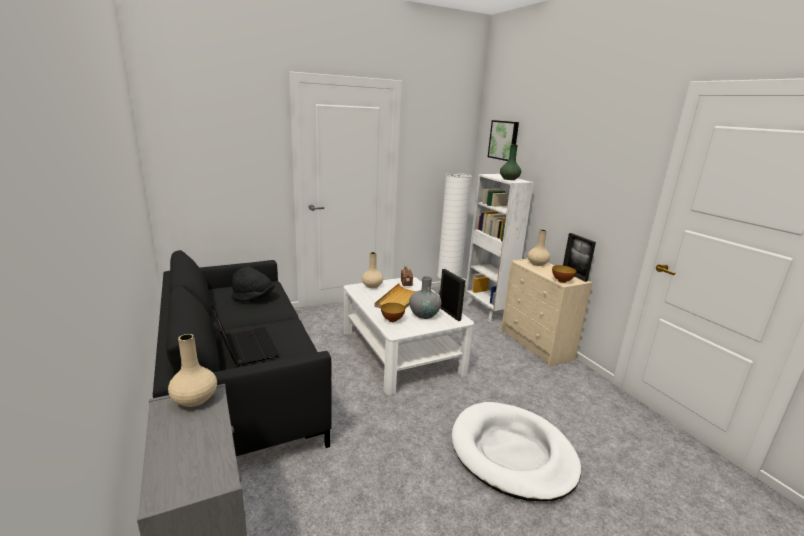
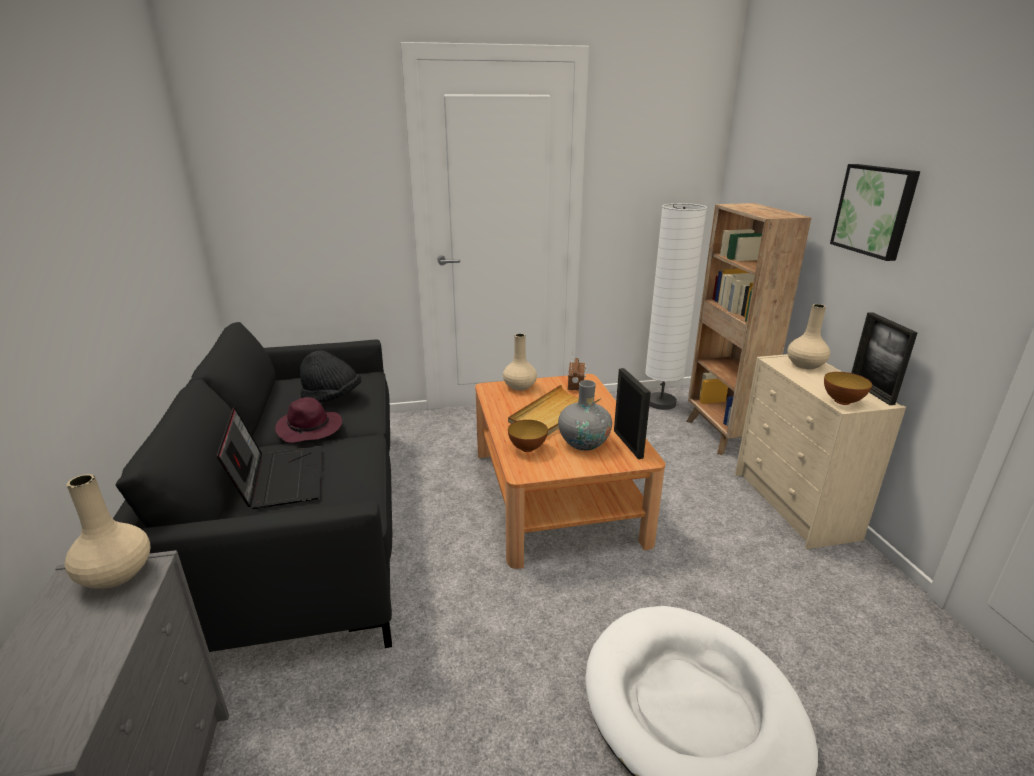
camera: 15 degrees right, 5 degrees up
(249, 317) = (310, 429): none -> purple hat
(400, 351) = (555, 494): white coffee table -> brown coffee table
(487, 311) = (721, 435): white bookcase -> brown bookcase
(504, 140) = (768, 143): picture -> picture (875, 210)
(509, 179) = (767, 212): green vase -> none

